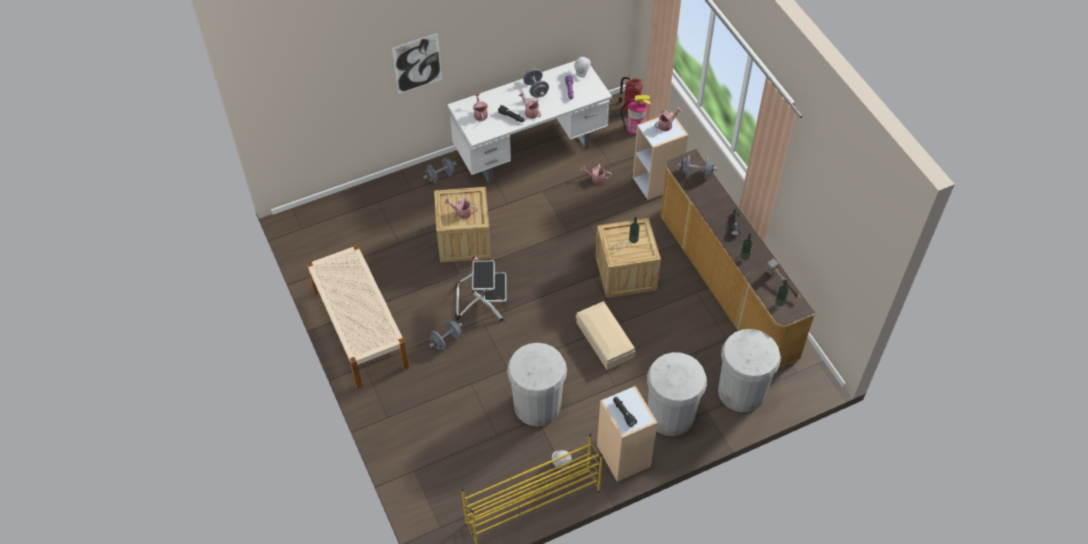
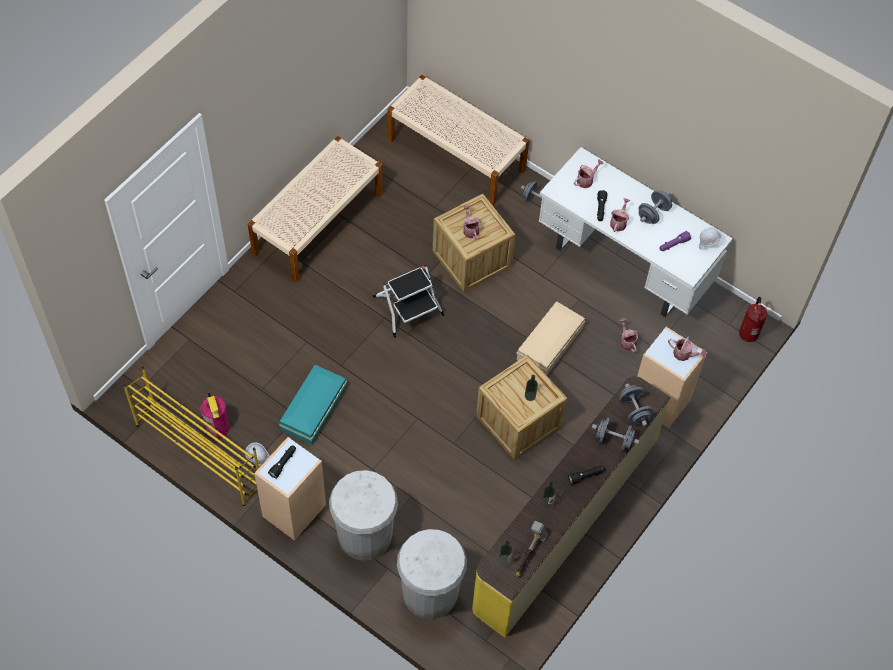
camera: 60 degrees right, 5 degrees up
(359, 208) = (456, 155): none -> beige bench
(417, 63) = (568, 82): picture -> none
(446, 340) = (344, 299): grey dumbbell -> grey dumbbell (613, 440)
(537, 405) = (312, 409): white trash can -> turquoise storage box
(604, 341) = (421, 437): beige storage box -> beige storage box (548, 344)
(635, 128) = (723, 350): fire extinguisher -> fire extinguisher (218, 427)
(725, 282) = (564, 523): brown cabinet -> yellow cabinet

